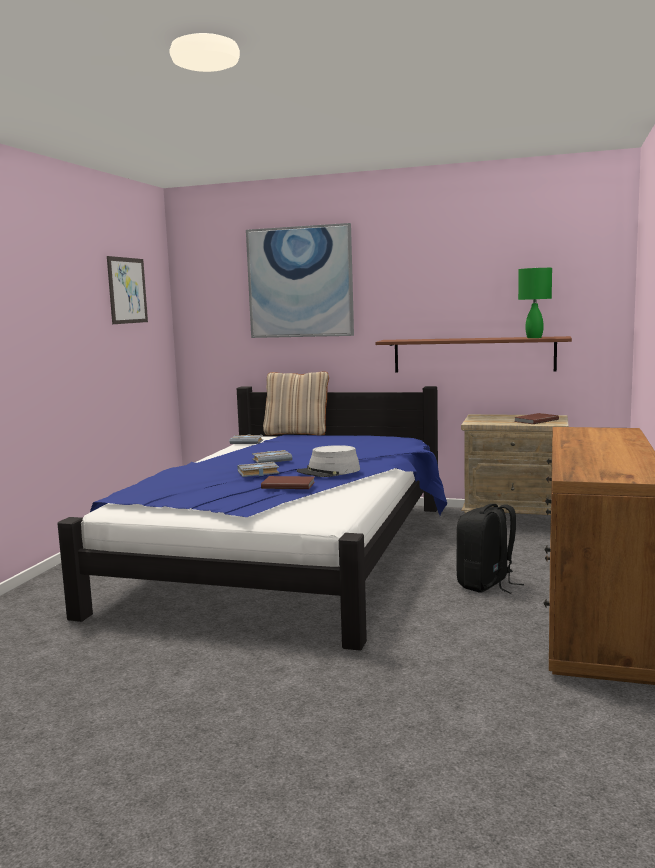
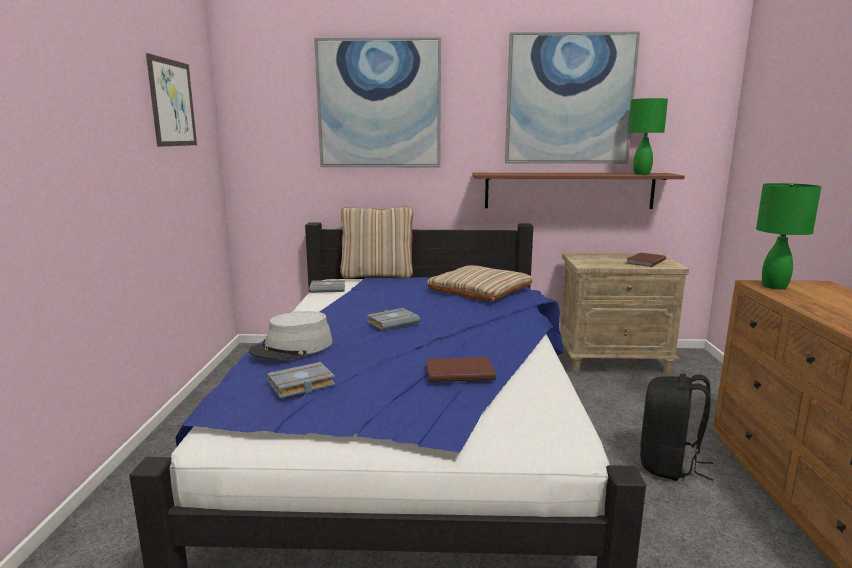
camera: 15 degrees left, 5 degrees up
(257, 473) = (396, 349): grey book -> grey book (300, 385)
(329, 471) = (484, 342): grey hat -> grey hat (292, 348)
(372, 444) = (479, 290): none -> beige pillow
(468, 271) = (569, 99): none -> picture
(575, 430) = (775, 286): none -> green table lamp

